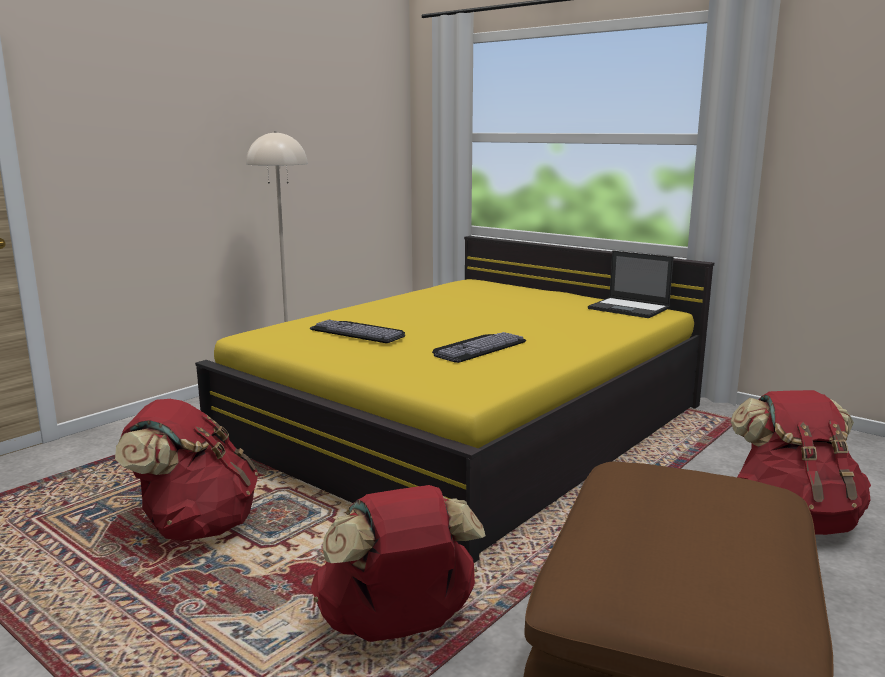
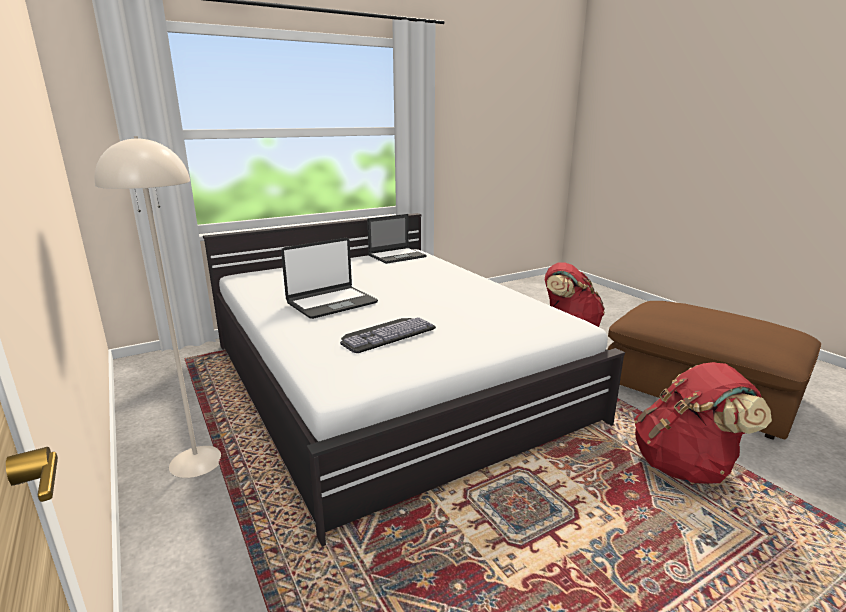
camera: 70 degrees left, 5 degrees up
(195, 527) = (527, 563): red backpack -> none
(427, 310) = (331, 303): none -> laptop
(470, 425) = (388, 380): yellow bed -> white bed
(476, 347) = (461, 305): keyboard -> none

